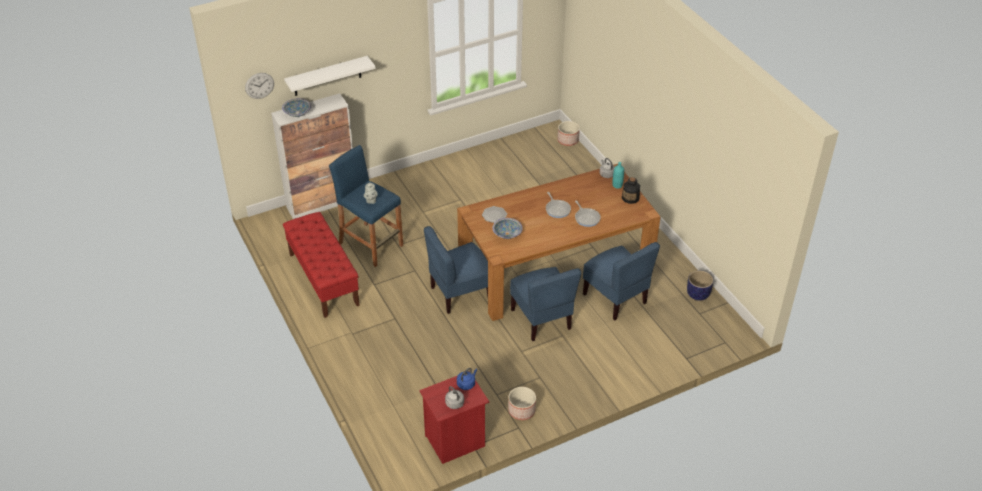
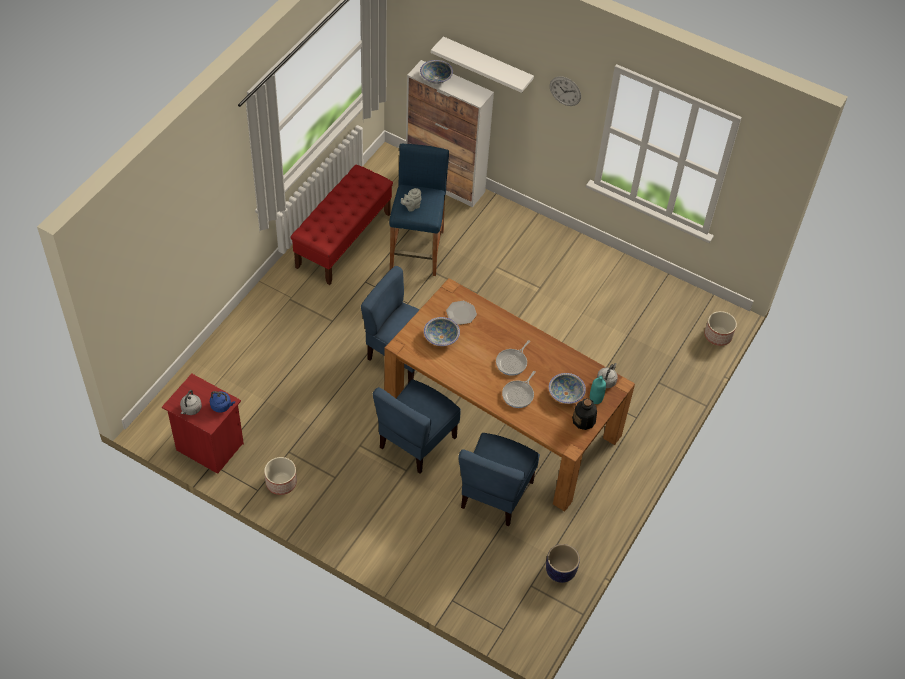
camera: 55 degrees right, 10 degrees up
(259, 85) = (418, 26): wall clock -> wall clock (565, 91)
(602, 196) = (566, 393): none -> bowl

